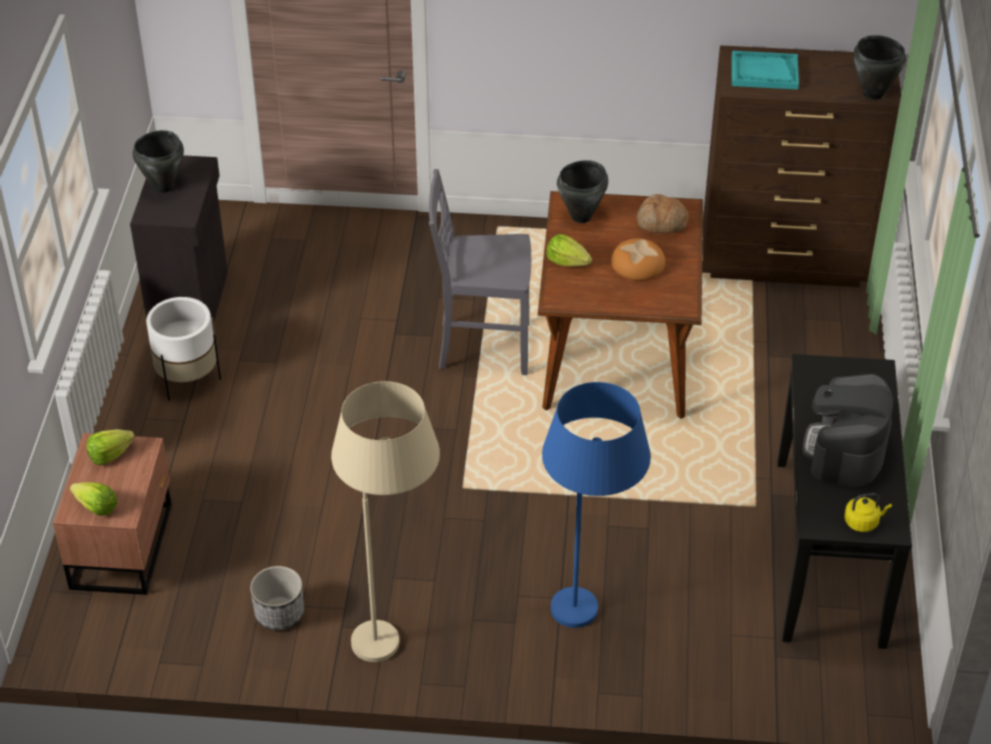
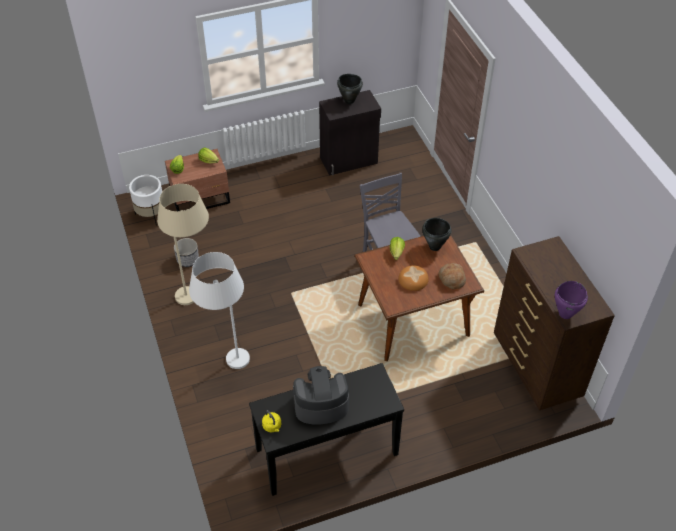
camera: 65 degrees right, 5 degrees up
(188, 380) = (303, 178): white planter -> white planter (151, 215)
(587, 628) = (228, 367): blue floor lamp -> white floor lamp
(764, 72) = (547, 261): turquoise tray -> none
(873, 94) = (565, 314): black cooking pot -> purple cooking pot

